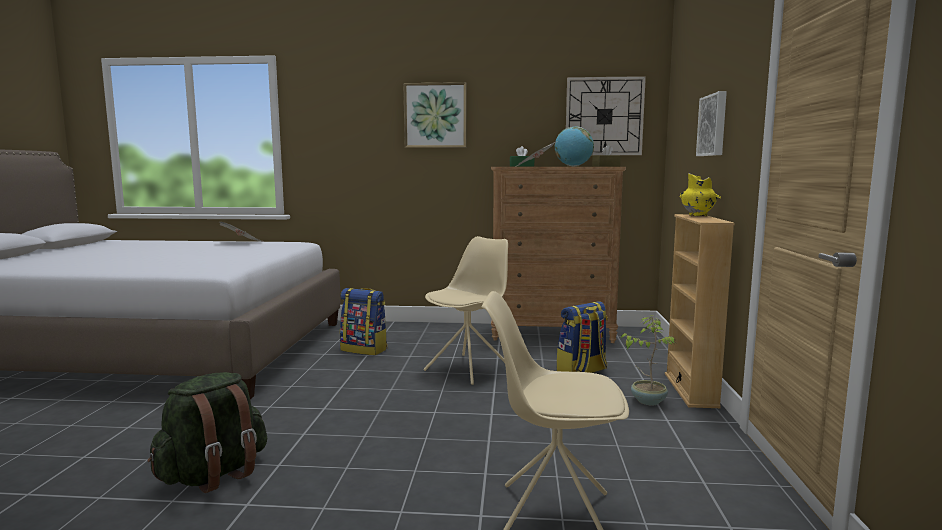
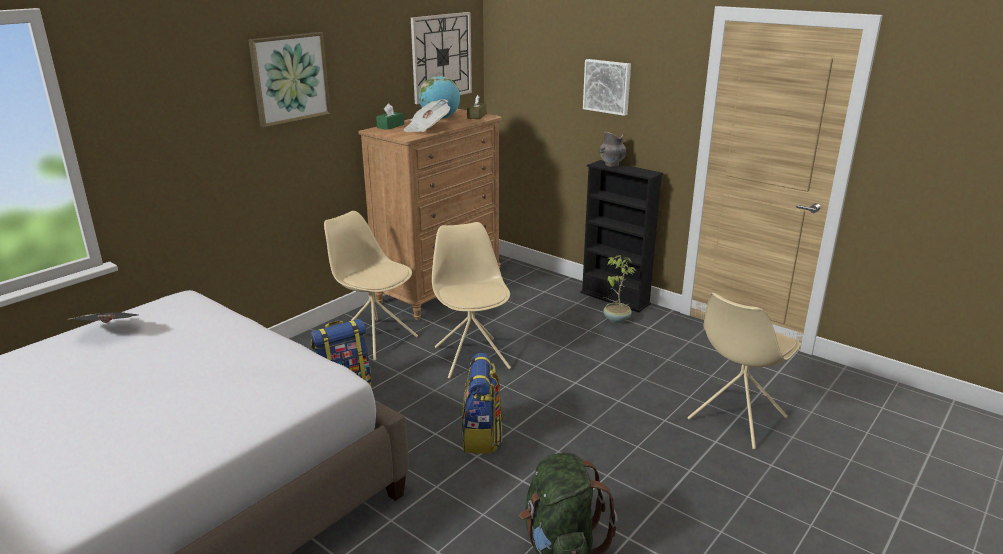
camera: 55 degrees left, 15 degrees up
(445, 338) = (374, 339): none -> beige chair
(582, 371) = (539, 316): backpack -> backpack (482, 437)
(690, 390) = (615, 298): beige bookcase -> black bookcase
(698, 216) = (612, 165): yellow vase -> grey vase

